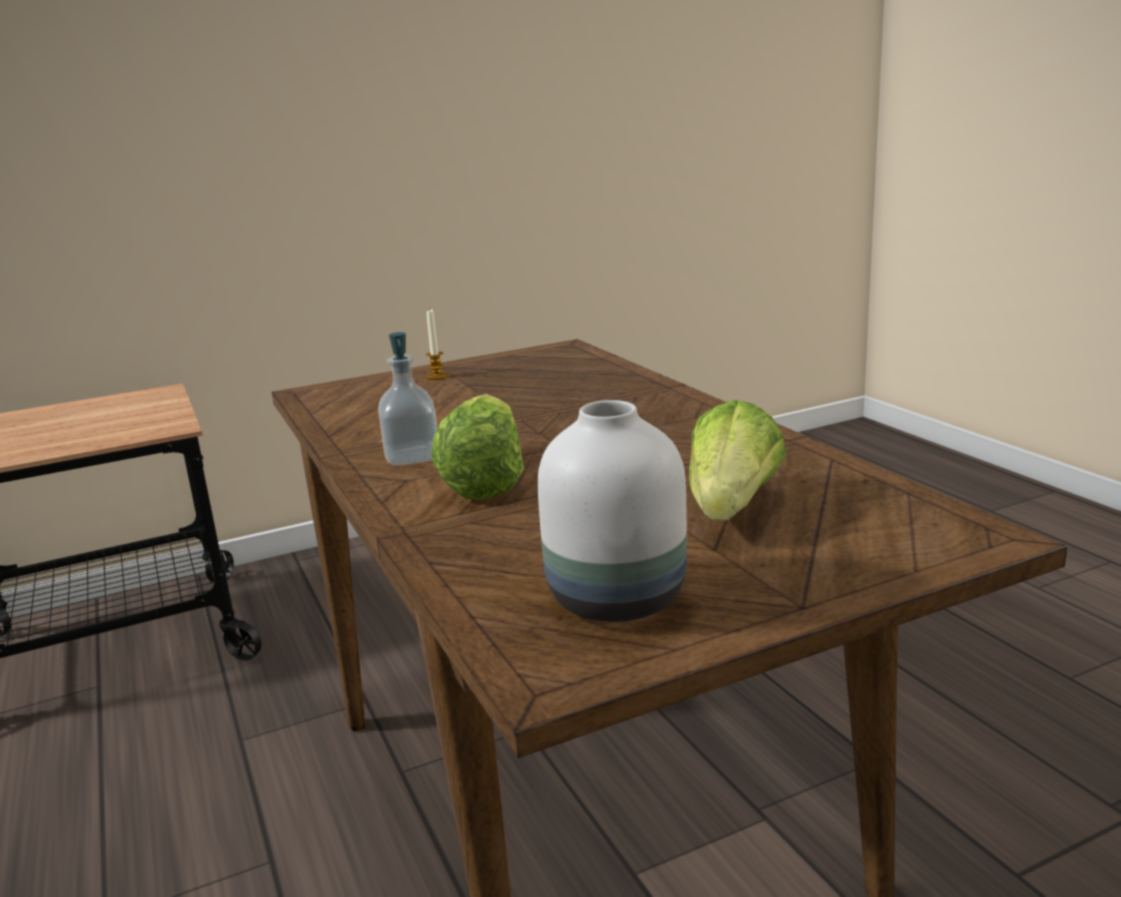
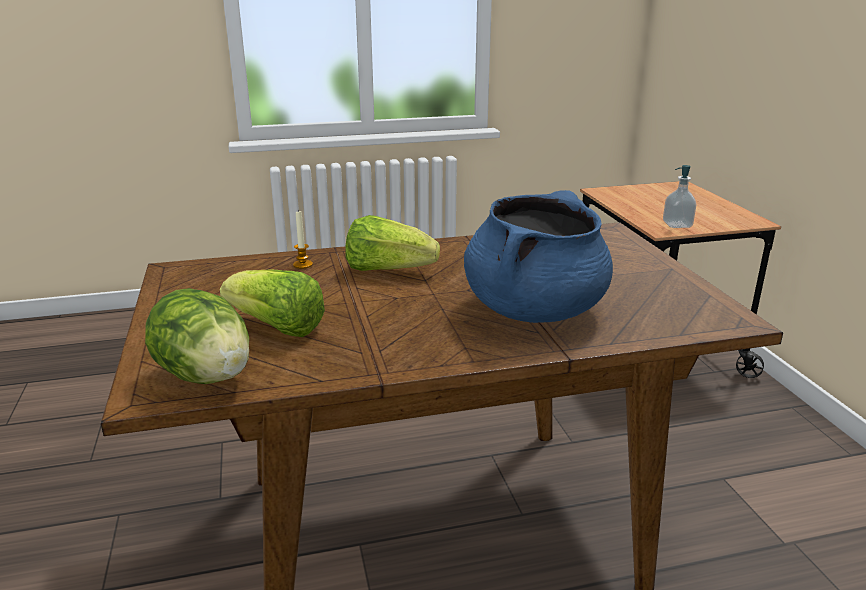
camera: 100 degrees right, 5 degrees up
(412, 457) = (446, 254): soap dispenser -> soap dispenser (677, 225)
(437, 376) = (638, 266): candle -> candle (303, 265)
(581, 402) = (534, 309): none -> blue cooking pot
(616, 597) = (213, 286): white vase -> none
(897, 515) = (206, 376): none -> lettuce

